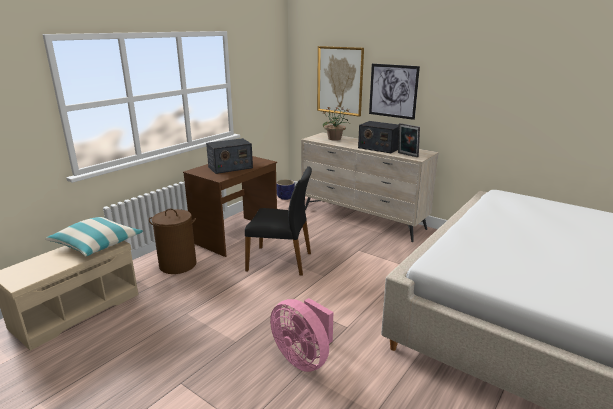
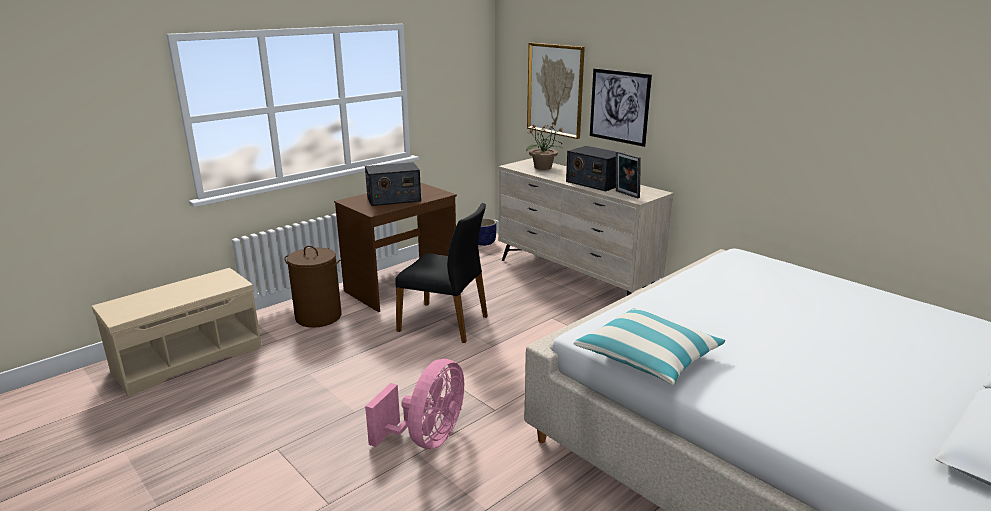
camera: 10 degrees right, 0 degrees up
(97, 244) = (215, 282): pillow -> pillow (648, 358)
(303, 358) = (427, 438): pink fan -> pink fan turned 120 degrees counterclockwise

